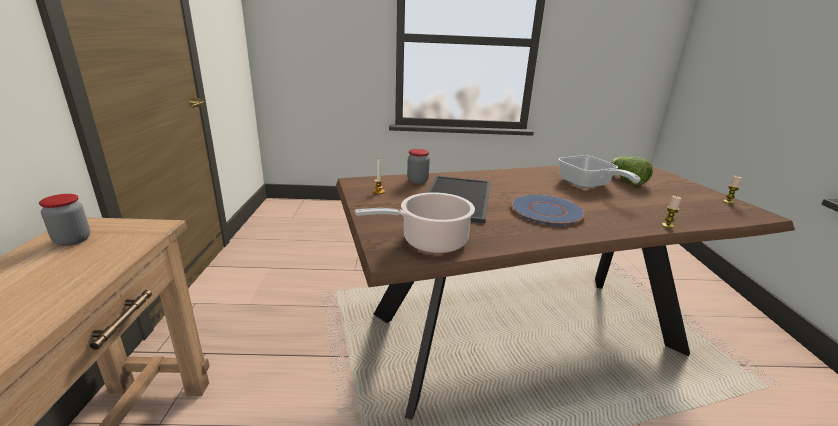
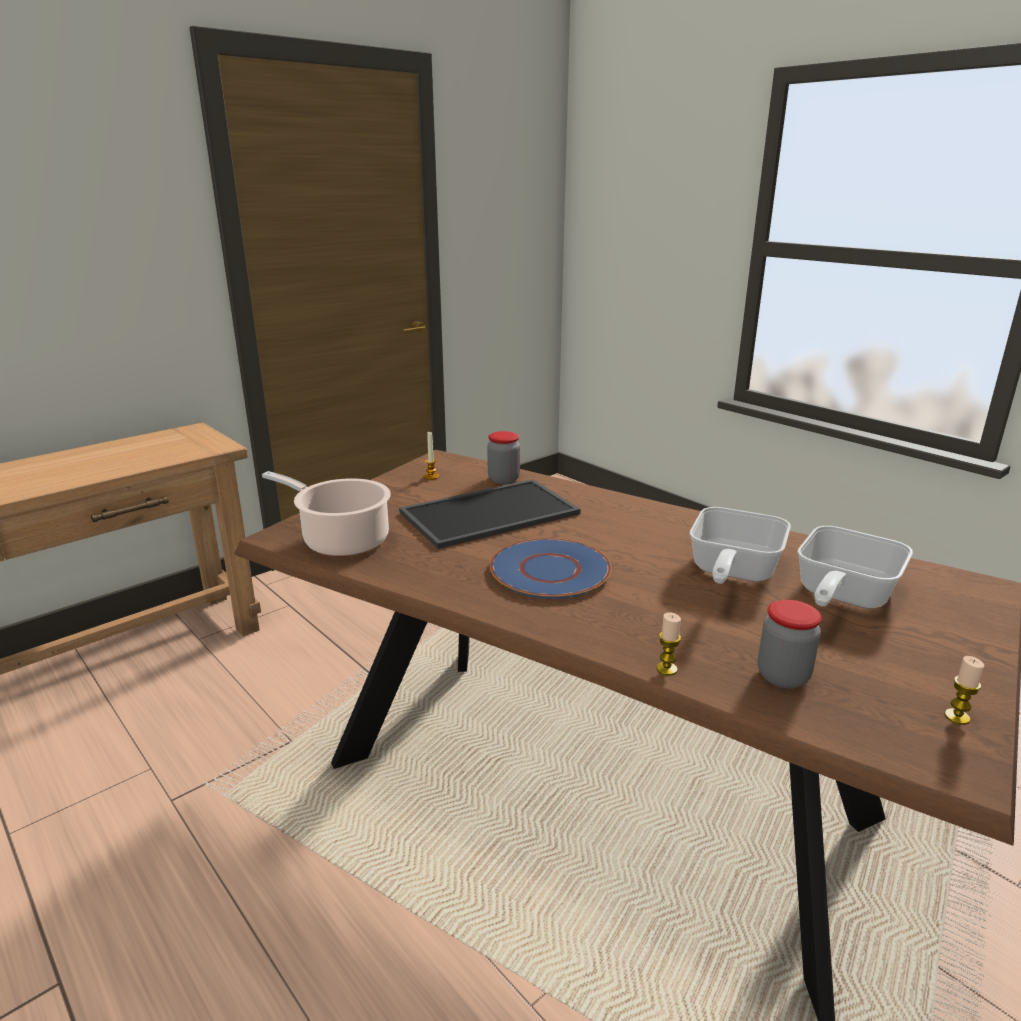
camera: 50 degrees right, 0 degrees up
(73, 240) = (168, 440): jar -> jar (783, 676)
(626, 180) = (841, 596): lettuce -> frying pan

